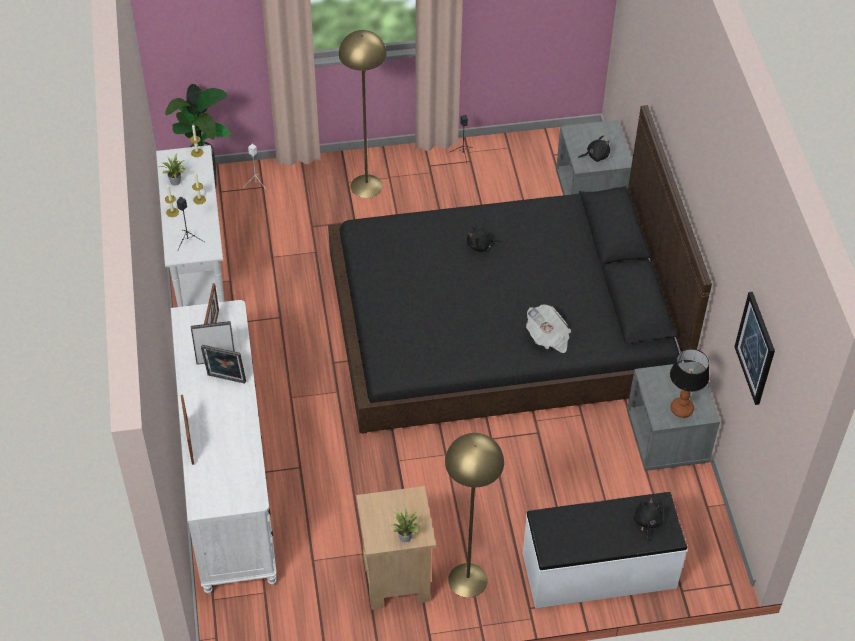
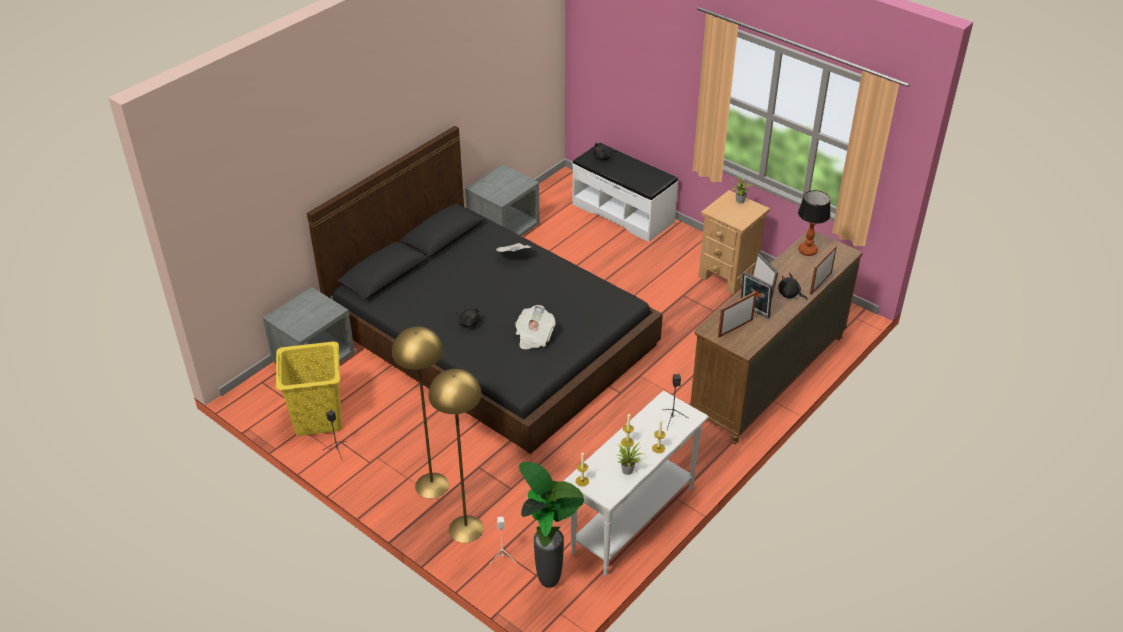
camera: 130 degrees left, 10 degrees down
(229, 484) = (767, 378): white dresser -> brown dresser
(413, 274) = (534, 336): none -> newspaper
(468, 580) = (691, 251): yellow floor lamp -> yellow floor lamp (465, 528)
(511, 161) = (318, 418): none -> yellow laundry basket
(595, 156) = (317, 308): black plush toy -> black plush toy (790, 295)
(682, 409) = (510, 179): table lamp -> table lamp (807, 250)
(756, 348) = (510, 61): picture -> none

